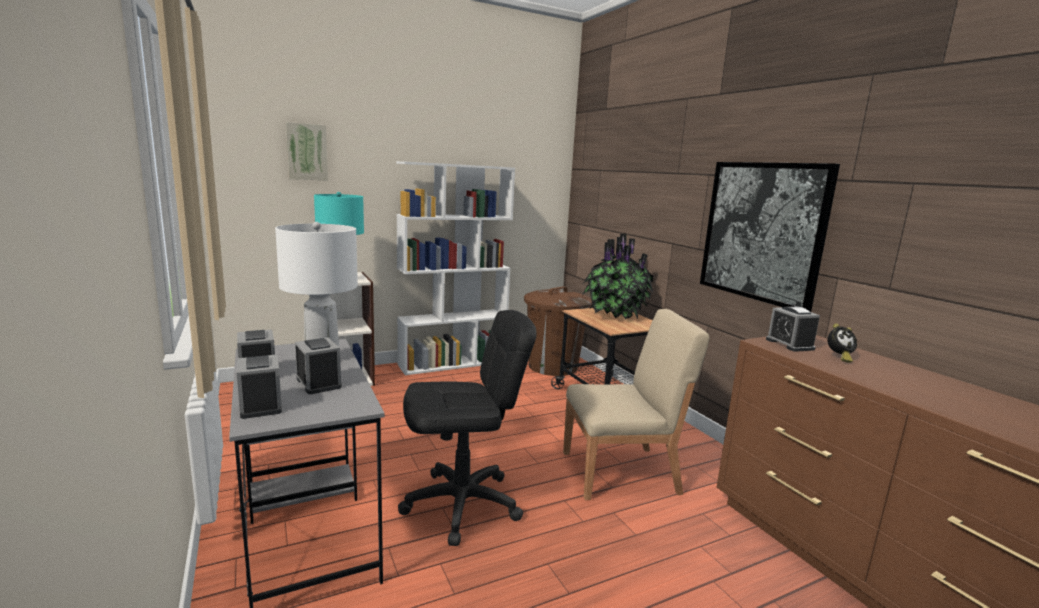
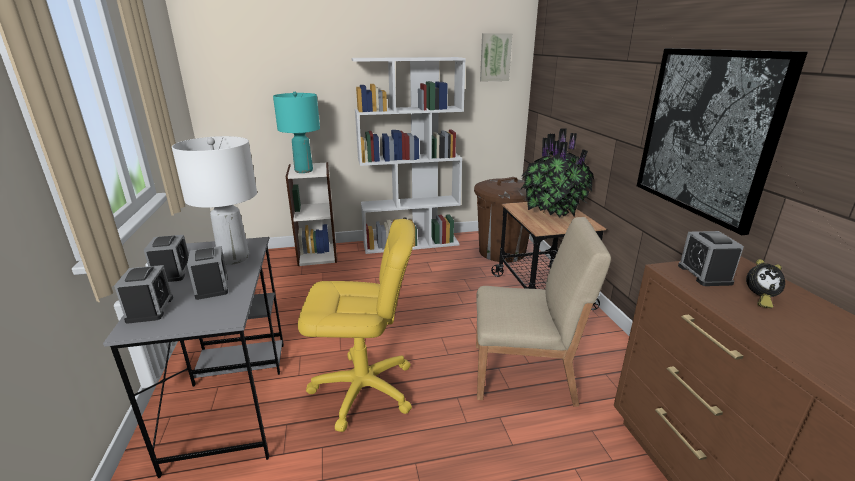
camera: 15 degrees right, 10 degrees up
(307, 152) = (270, 54): picture -> picture (495, 57)
(462, 504) = (363, 390): black office chair -> yellow office chair

